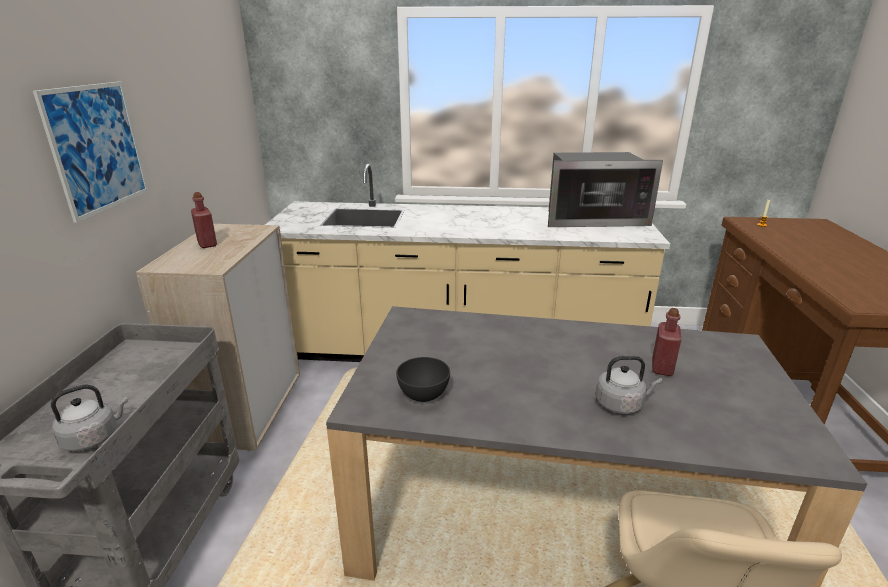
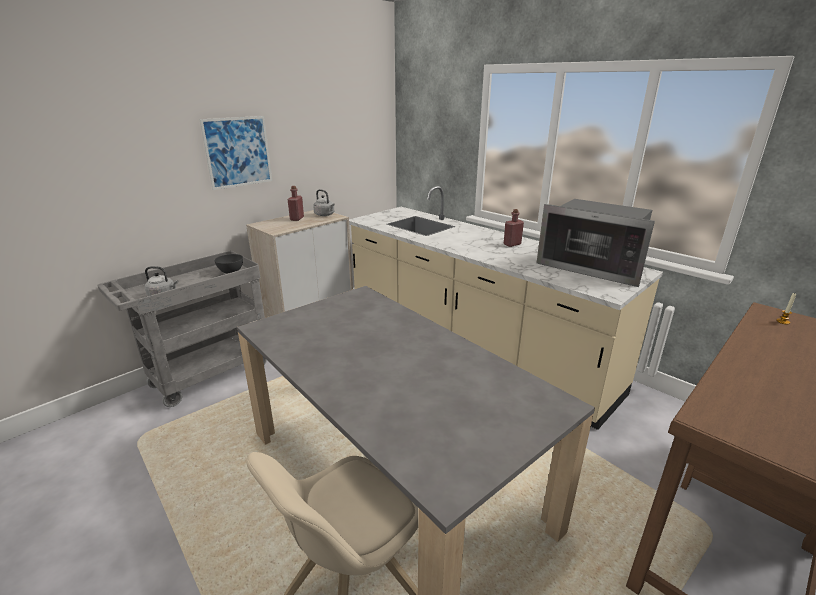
camera: 40 degrees right, 0 degrees up
(423, 395) = (294, 335): grey bowl -> grey bowl (231, 271)
(621, 404) = (383, 392): grey kettle -> grey kettle (325, 215)
(662, 367) = (456, 387): red bottle -> red bottle (512, 244)

